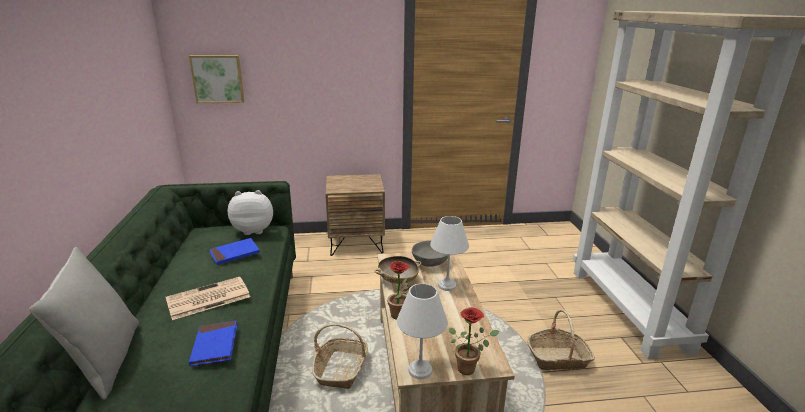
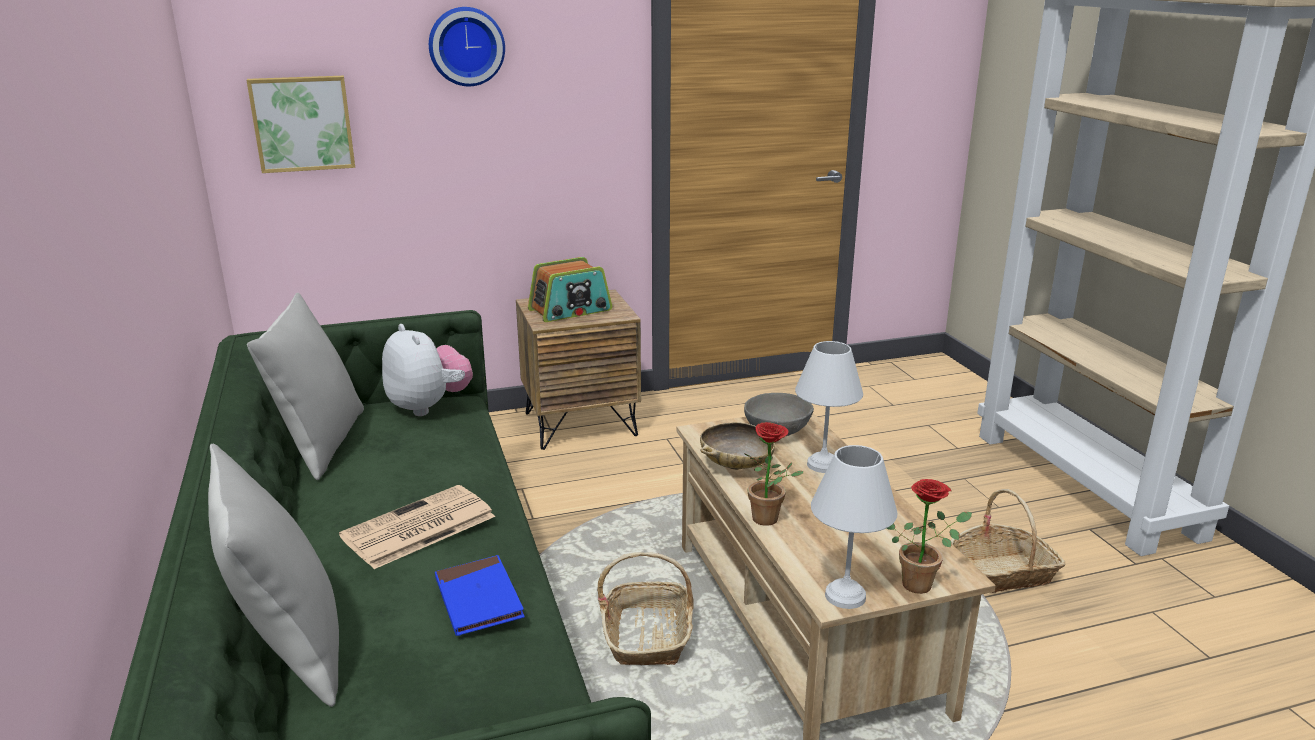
camera: 10 degrees left, 0 degrees up
(188, 245) = (320, 444): none -> grey pillow
(235, 253) = (420, 449): blue book -> none
(254, 230) = (428, 406): plush toy -> plush toy turned 75 degrees clockwise
(302, 42) = (466, 46): none -> wall clock
(350, 183) = (570, 310): none -> radio

